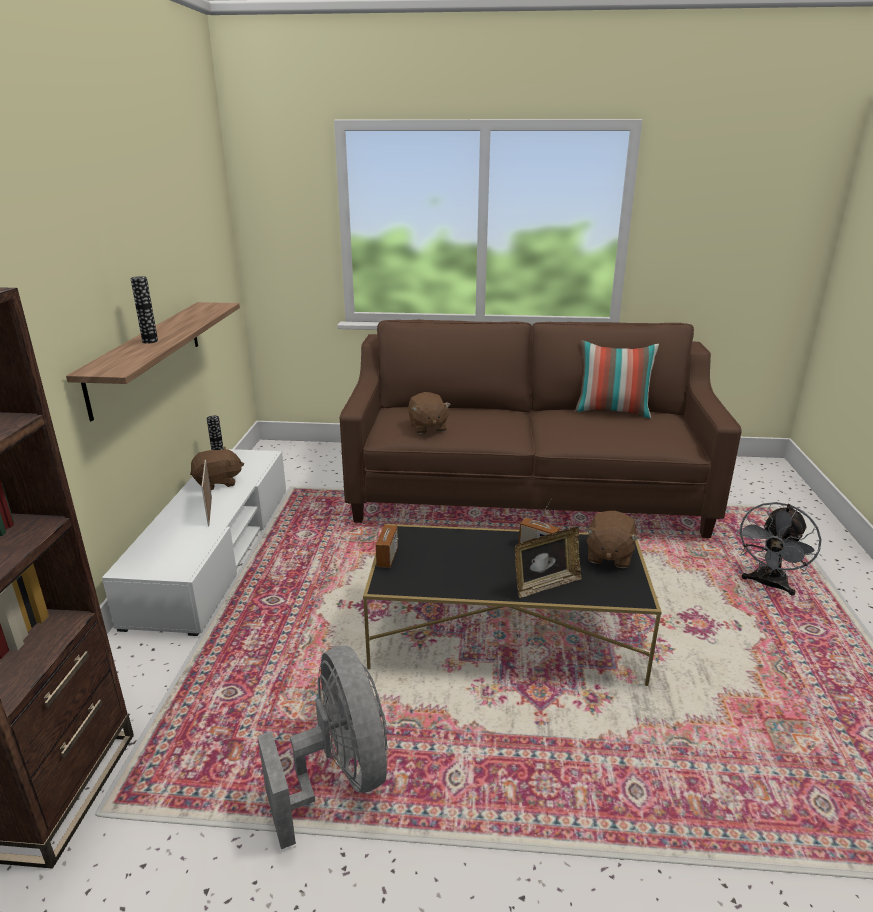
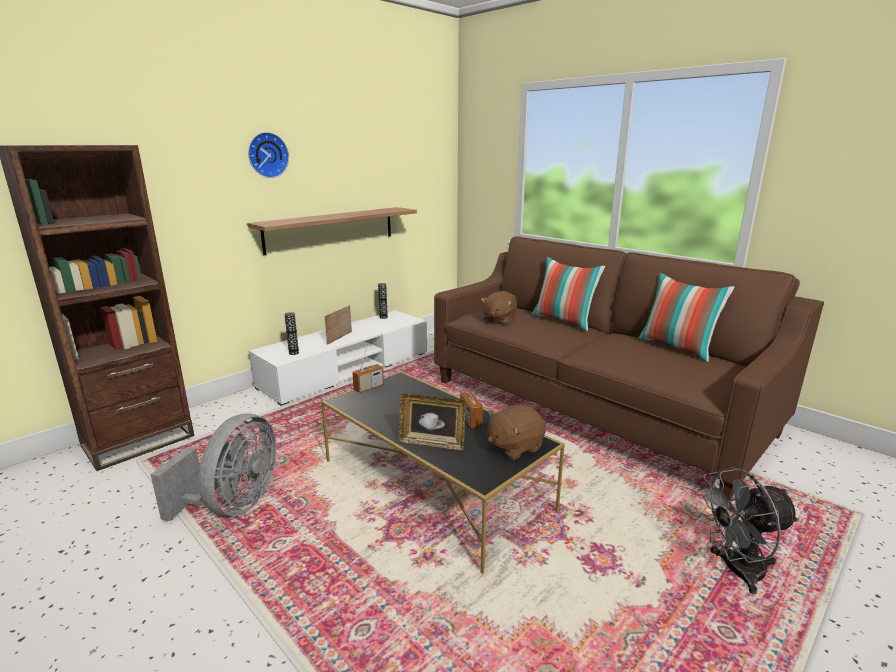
camera: 40 degrees right, 5 degrees down
(69, 257) = (267, 155): none -> wall clock
(150, 341) = (320, 217): vase -> vase (293, 353)
(218, 482) = (366, 326): brown plush toy -> none
(484, 410) = (564, 321): none -> pillow

